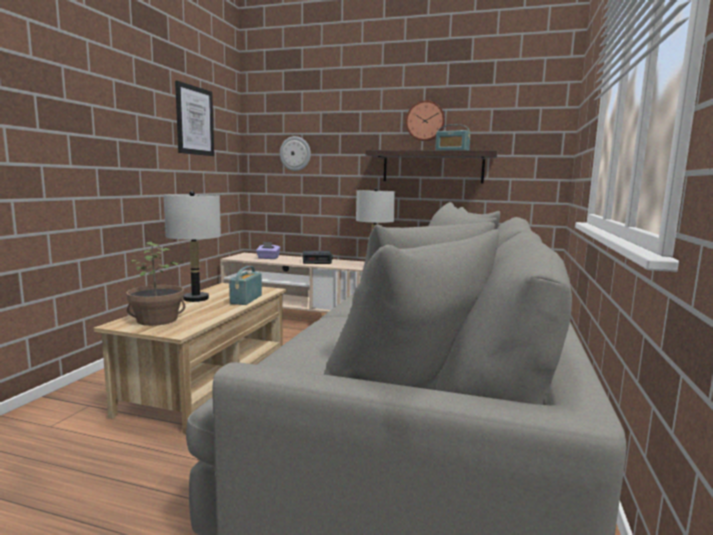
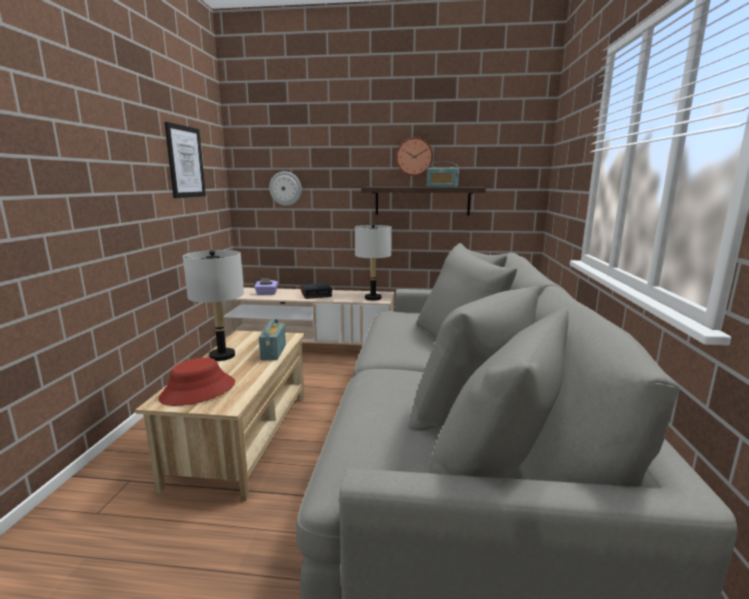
camera: 10 degrees left, 5 degrees up
(157, 320) = (198, 391): potted plant -> red hat

